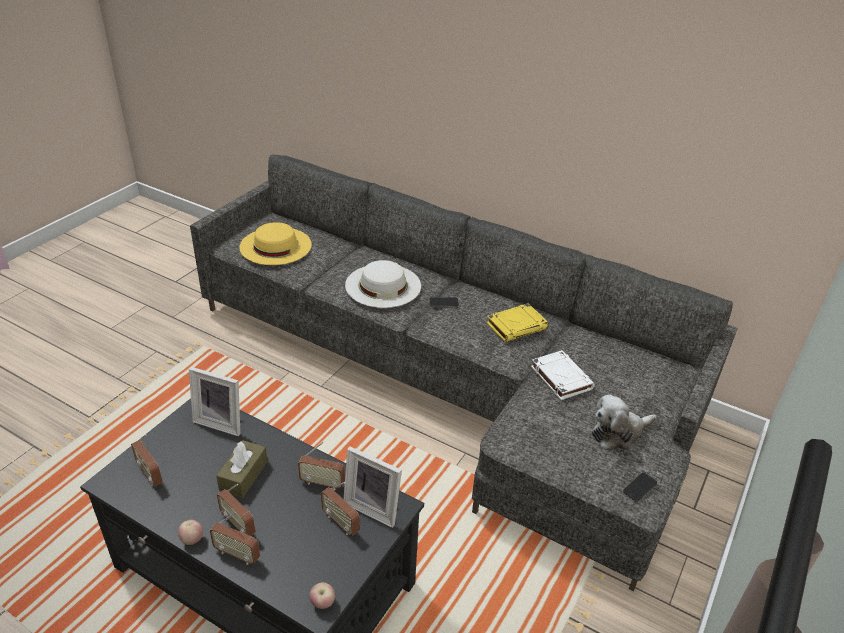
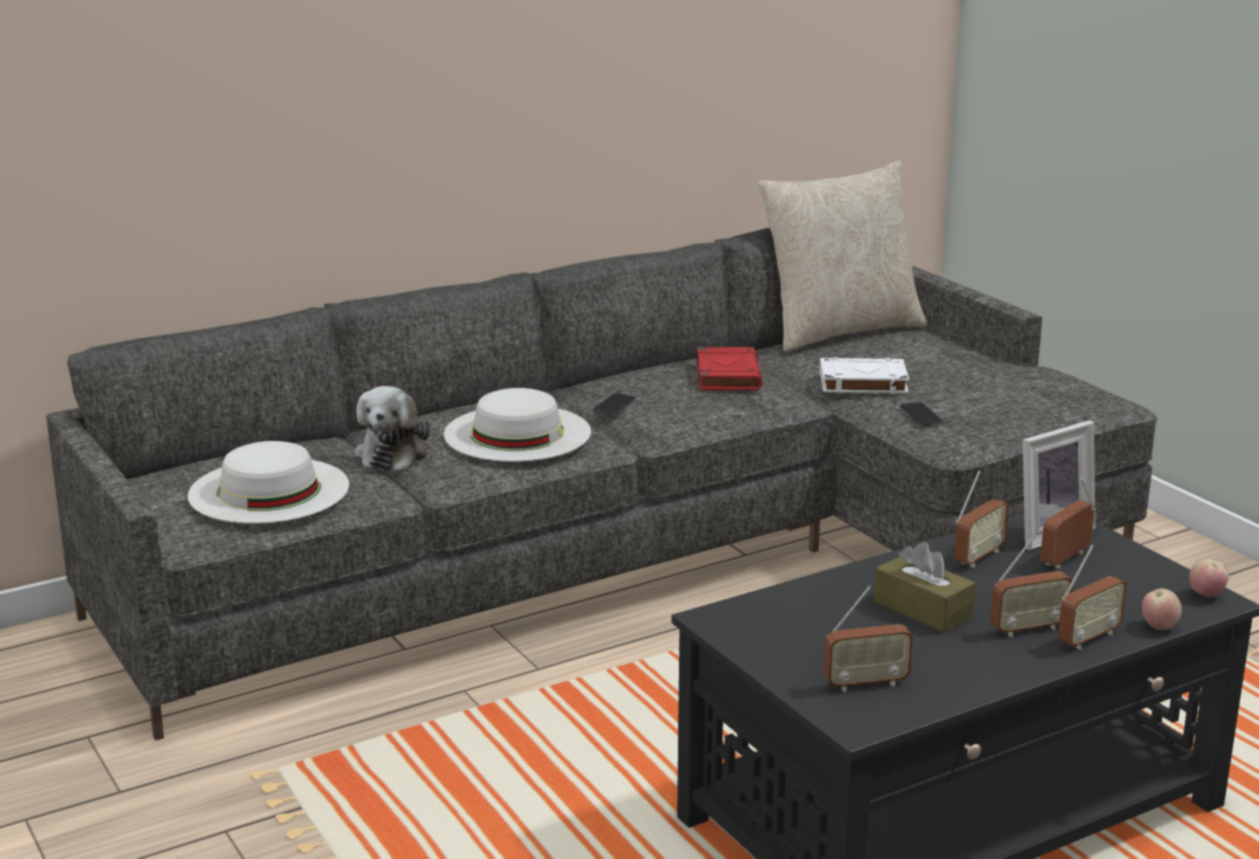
camera: 60 degrees left, 15 degrees down
(192, 539) = (1040, 667): apple -> apple (1159, 627)
(221, 421) = (776, 608): picture frame -> none
(275, 246) = (269, 490): yellow hat -> white hat
(341, 522) = (1066, 559): radio -> radio turned 150 degrees clockwise
(517, 326) = (727, 375): yellow book -> red book
(618, 433) = (994, 381): plush toy -> plush toy (393, 453)
(638, 348) = (840, 330): none -> beige pillow
(639, 487) = (1093, 397): phone -> phone (920, 415)

